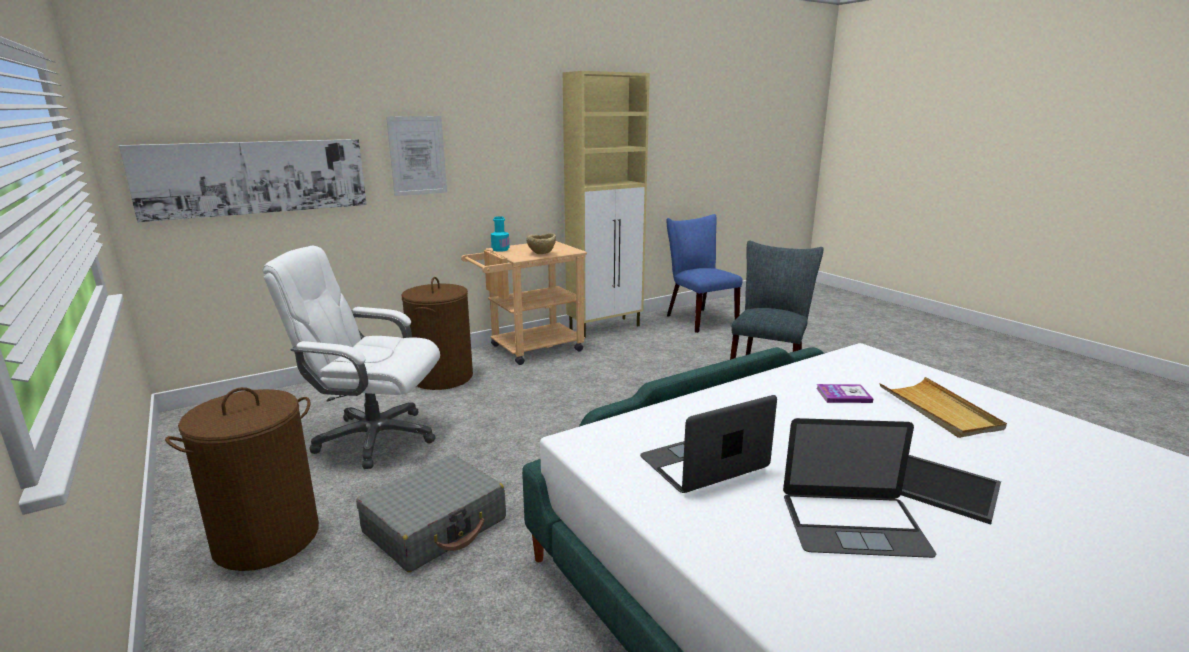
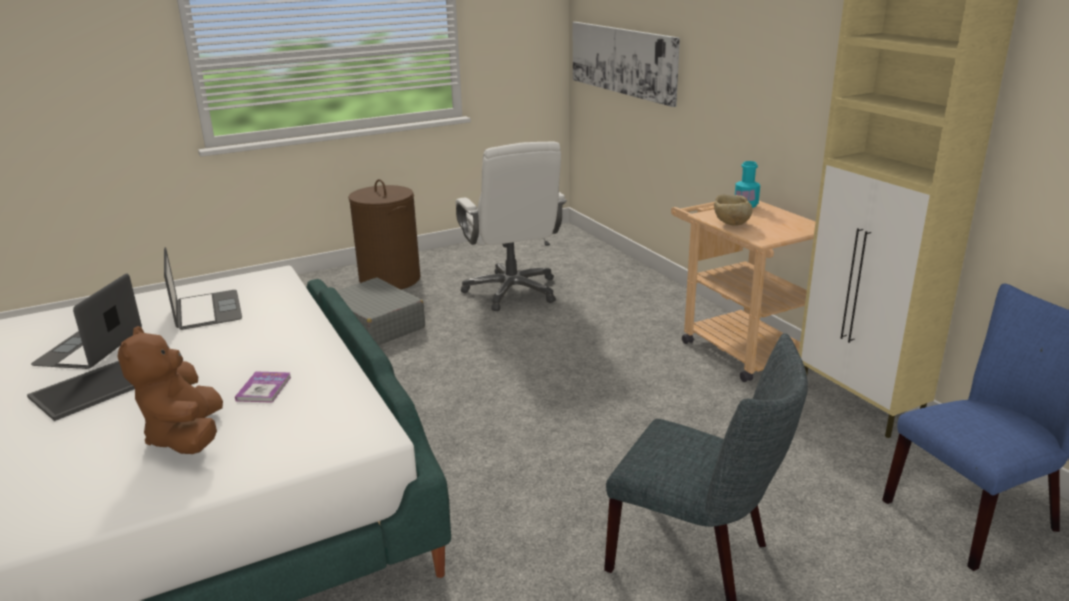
camera: 95 degrees right, 5 degrees up
(374, 438) = (512, 291): white office chair -> white office chair turned 150 degrees clockwise
(417, 155) = (718, 65): picture -> none
(442, 377) = (641, 305): brown laundry basket -> none
(939, 410) = (187, 437): beige tray -> brown plush toy

